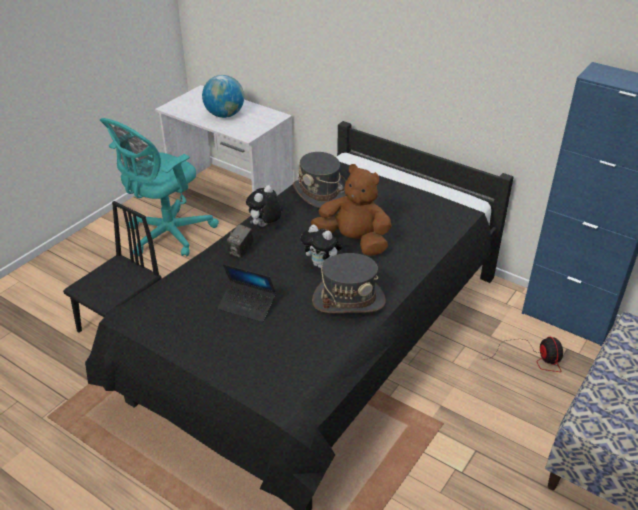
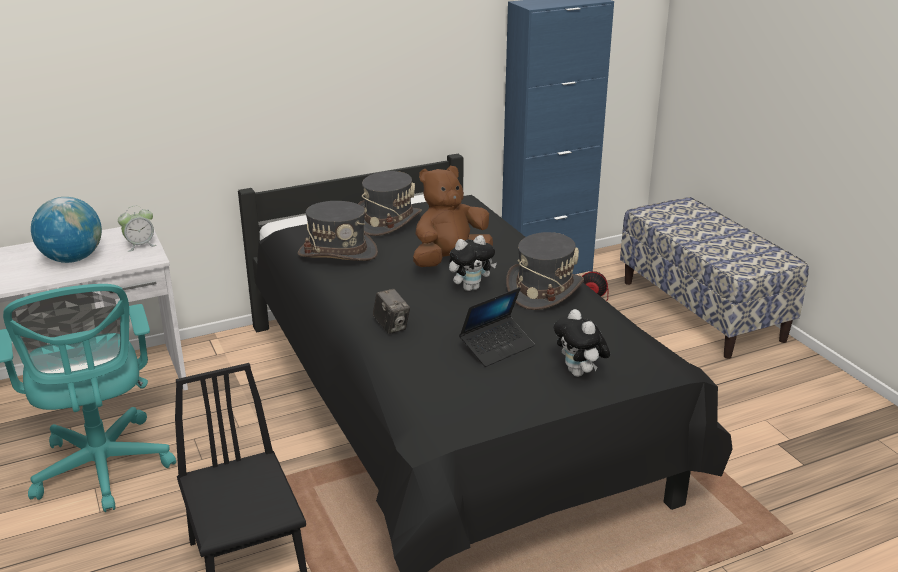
camera: 60 degrees left, 10 degrees down
(259, 126) = (140, 245): none -> alarm clock
(265, 226) = (359, 300): plush toy -> plush toy (580, 373)
(388, 193) = (388, 221): none -> grey hat

